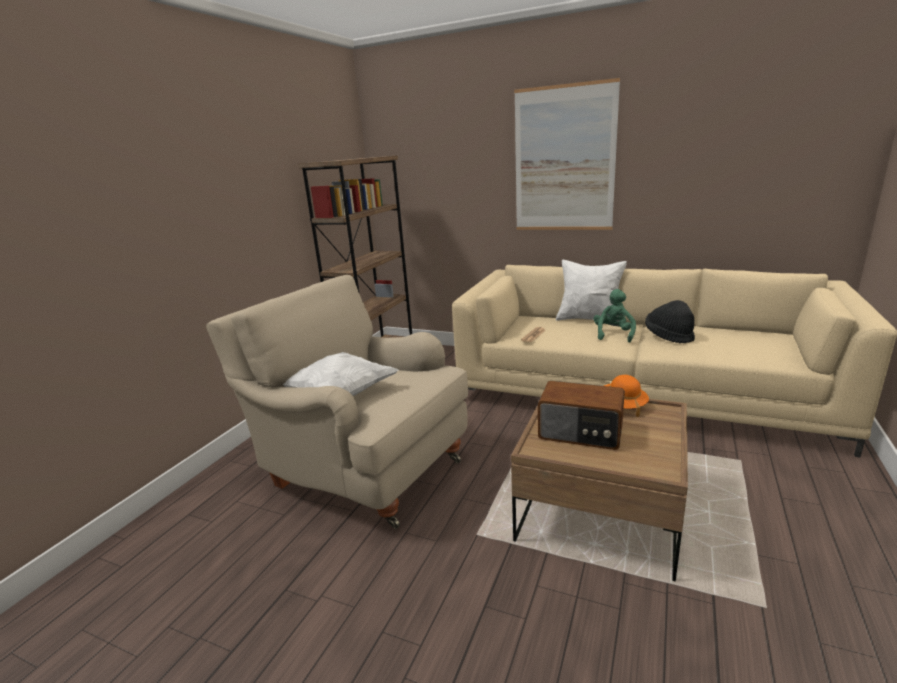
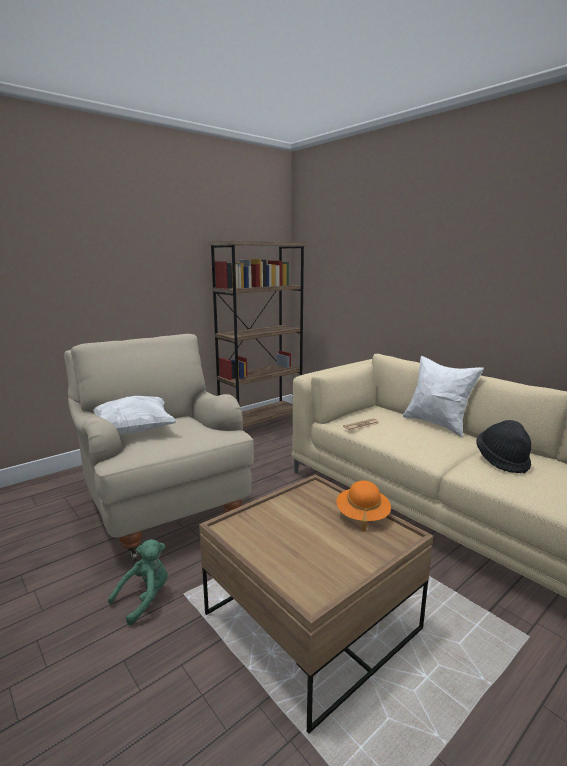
camera: 25 degrees right, 5 degrees down
(564, 160) = (449, 255): picture -> none
(580, 433) = (287, 527): radio -> none
(613, 334) = (443, 444): green plush toy -> green plush toy (145, 598)

